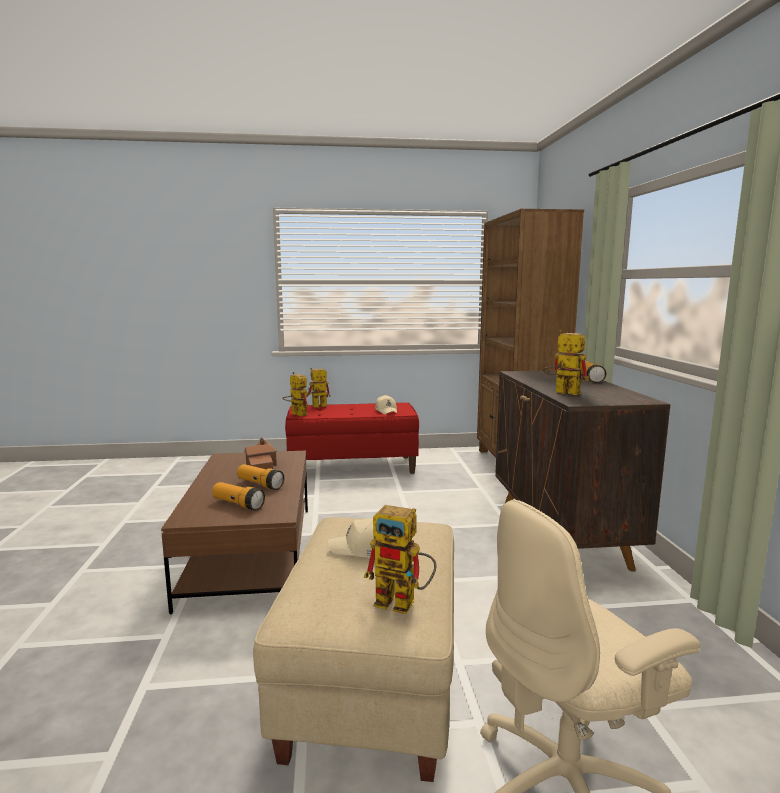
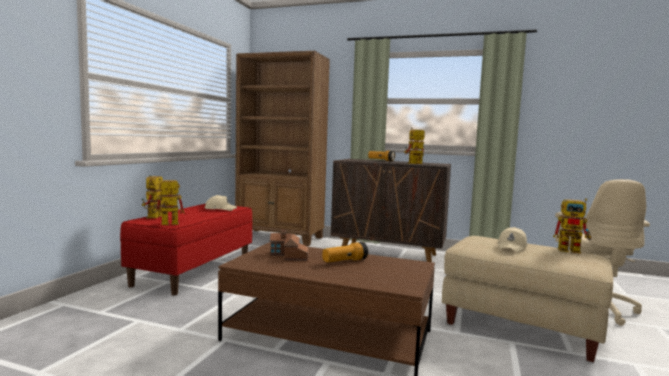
camera: 65 degrees left, 5 degrees down
(238, 504) = (386, 271): flashlight -> none
(404, 602) = (573, 250): toy robot -> toy robot turned 60 degrees clockwise

